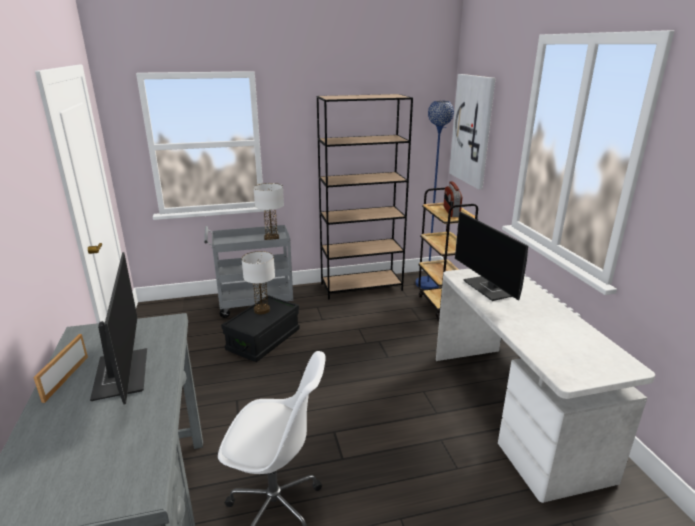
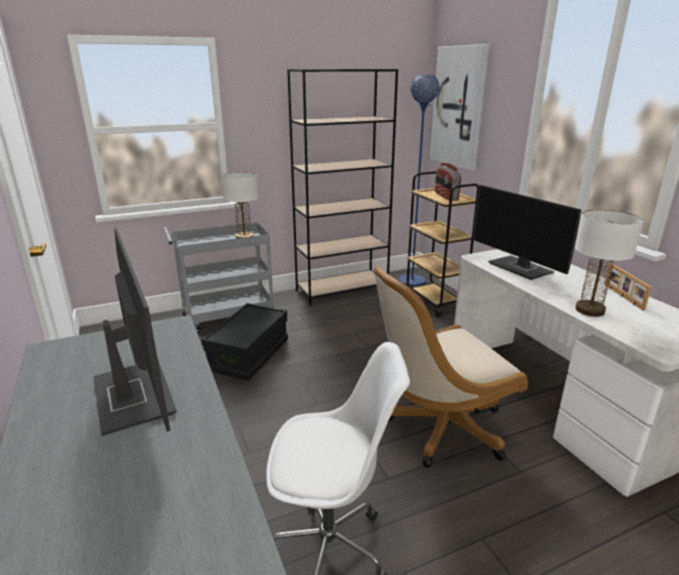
camera: 10 degrees left, 0 degrees up
(65, 378) = (49, 409): picture frame -> picture frame (622, 296)
(262, 310) = (245, 320): table lamp -> table lamp (590, 310)
(399, 423) = (437, 429): none -> office chair

